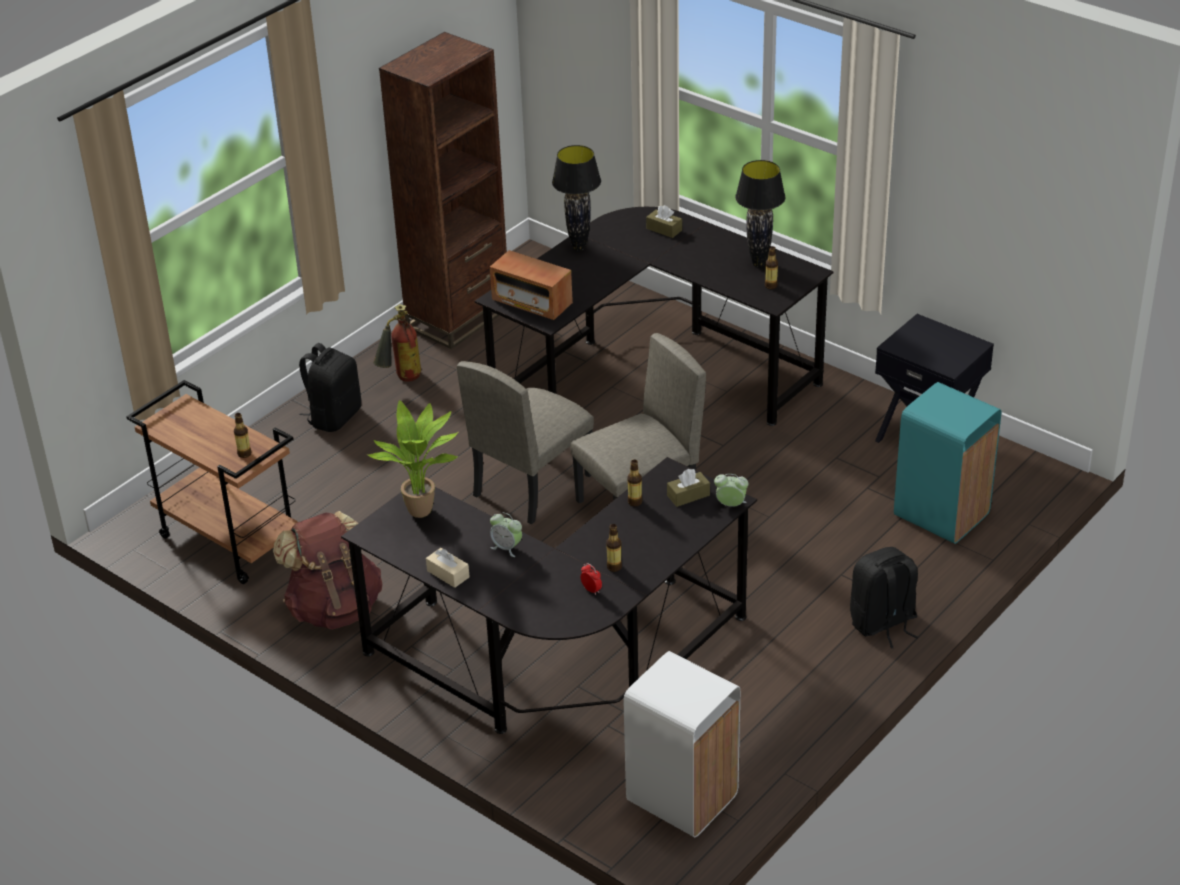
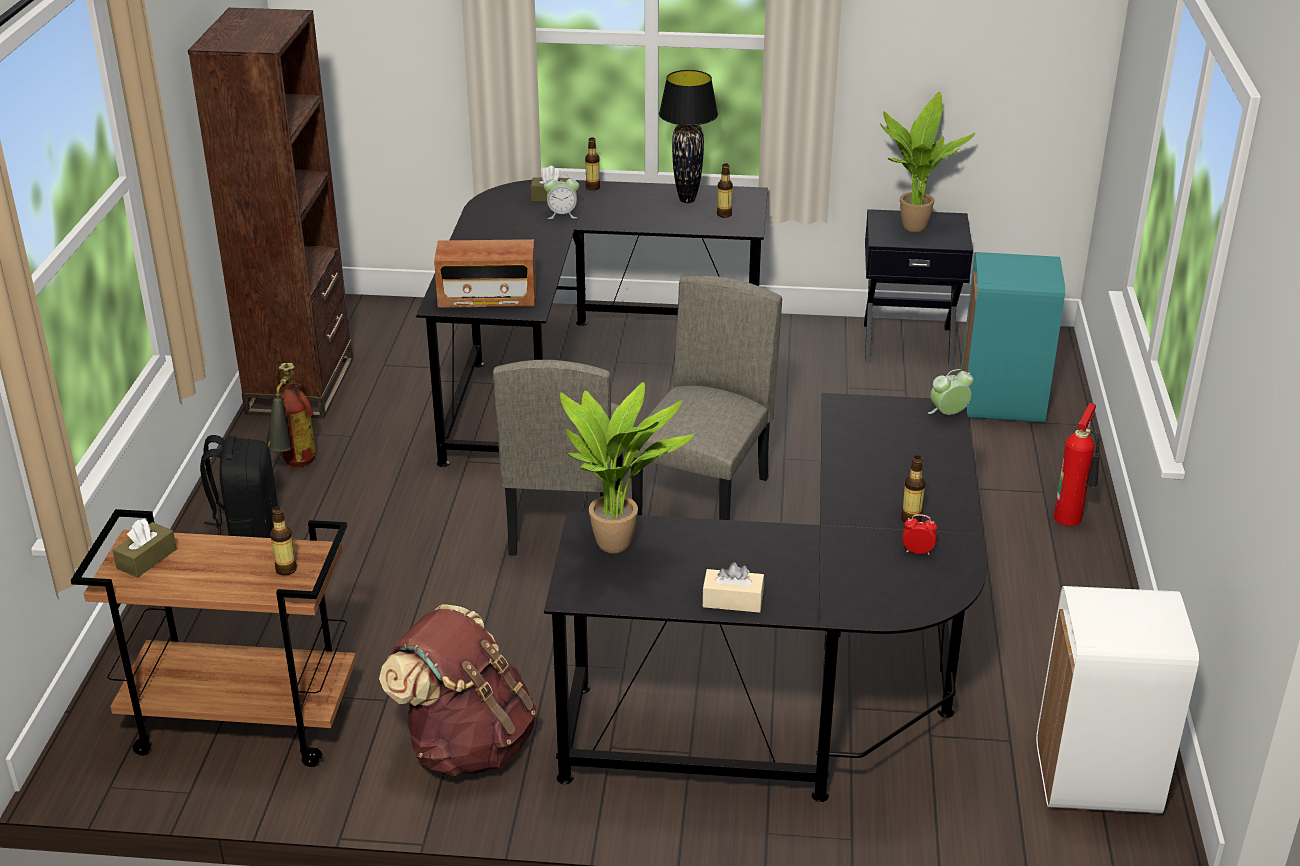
camera: 35 degrees left, 5 degrees down
(507, 548) = (766, 545): alarm clock -> alarm clock (562, 214)
(579, 247) = (477, 235): black table lamp -> none
(635, 502) = (846, 446): bottle -> bottle (592, 187)
(688, 495) = (893, 420): brown tissue box -> brown tissue box (147, 559)
(883, 624) = (1071, 518): black backpack -> fire extinguisher
(930, 341) = (910, 227): none -> potted plant

